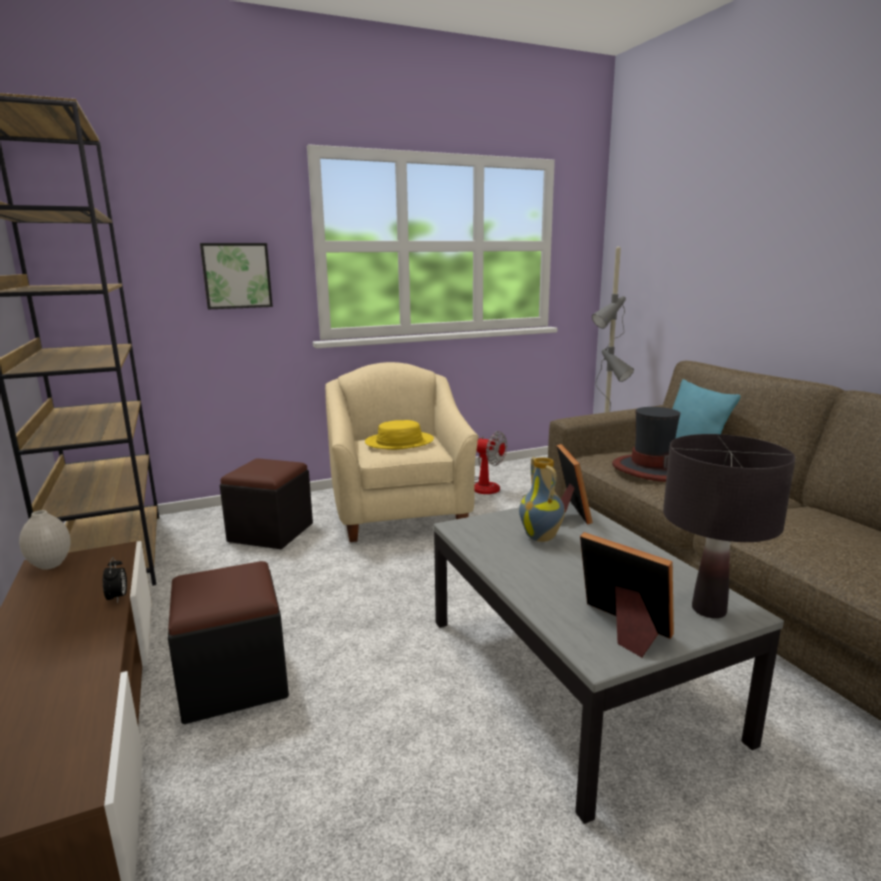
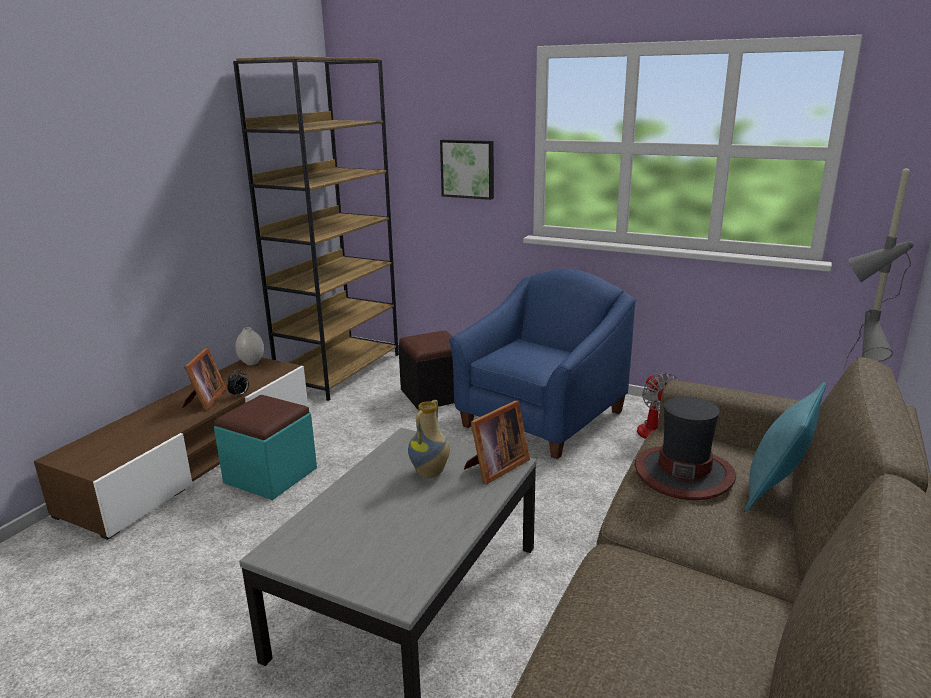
camera: 50 degrees right, 5 degrees up
(234, 680) = (271, 475): black ottoman -> turquoise ottoman
(399, 442) = (528, 352): yellow hat -> none
(400, 511) = (541, 419): beige armchair -> blue armchair
(622, 629) = (317, 551): picture frame -> picture frame (204, 400)
(708, 610) = (386, 581): black table lamp -> none

